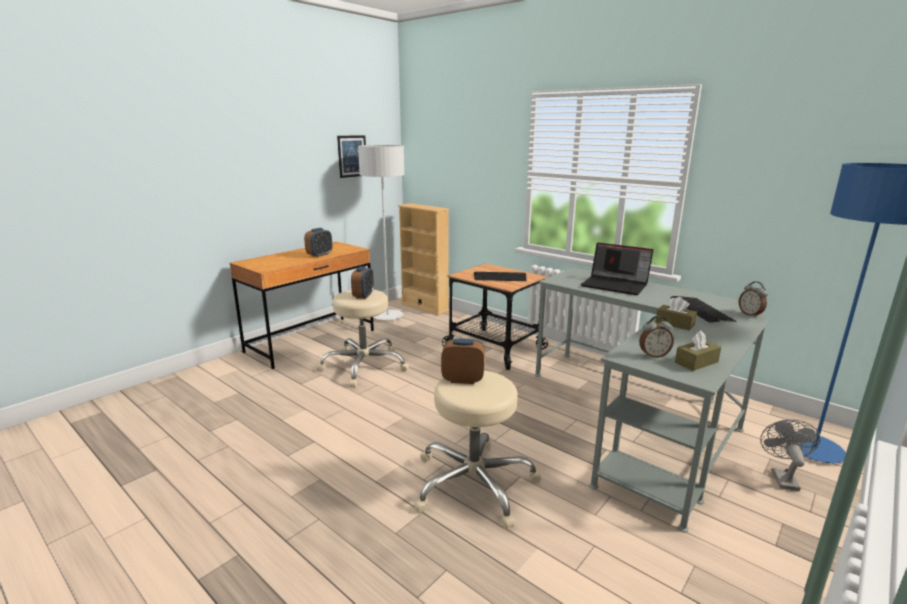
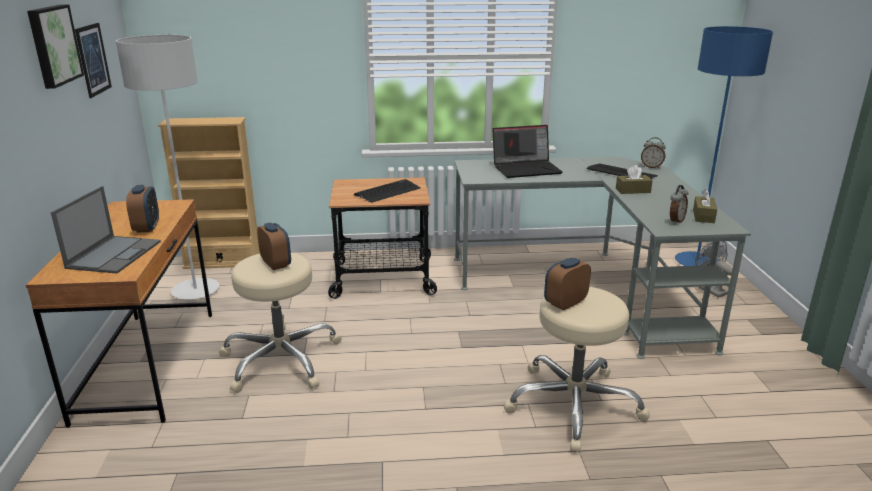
camera: 45 degrees left, 5 degrees up
(281, 261) = (114, 254): none -> laptop
(310, 141) = (53, 45): none -> picture

